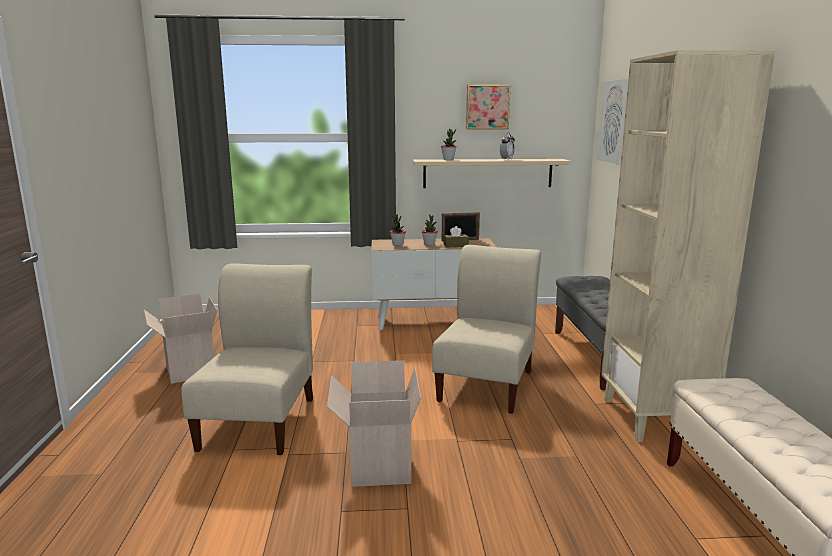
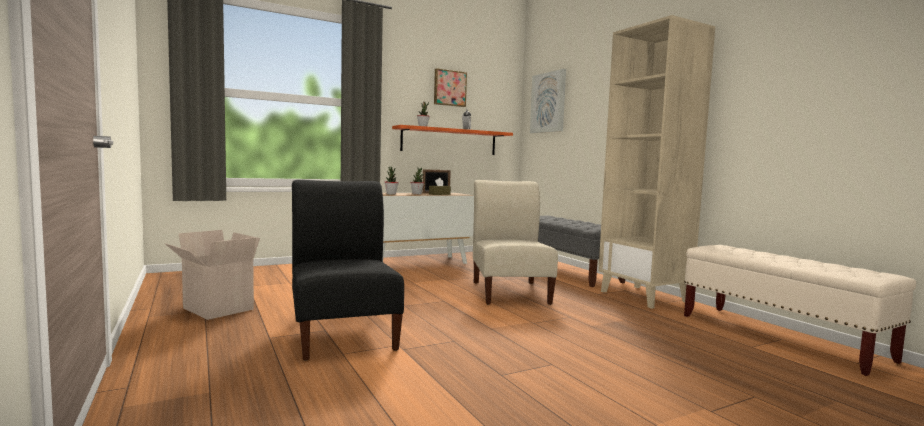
camera: 25 degrees left, 10 degrees down
(260, 420) = (344, 332): beige chair -> black chair
(377, 464) = (491, 344): cardboard box -> none
(487, 173) = (449, 141): beige shelf -> orange shelf

